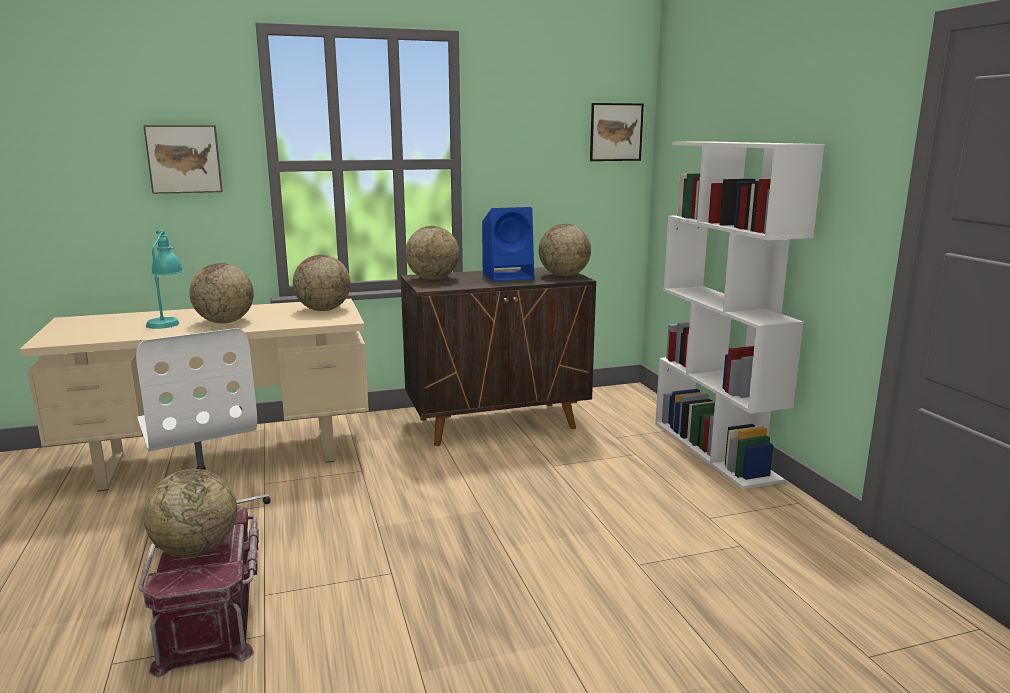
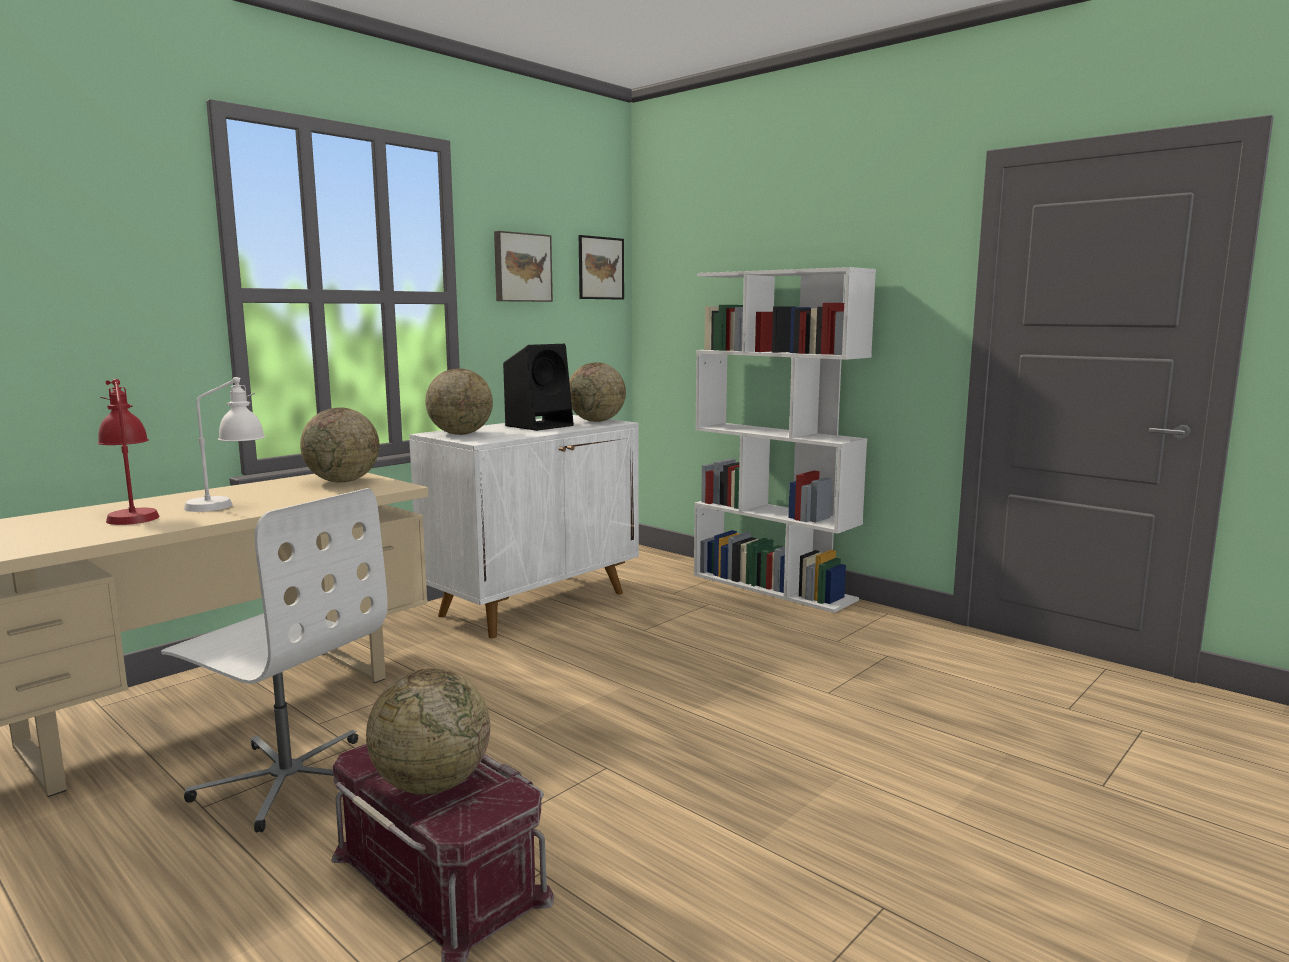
camera: 30 degrees left, 5 degrees down
(167, 321) = (131, 515): turquoise table lamp -> red table lamp
(184, 159) = (105, 281): picture -> picture (521, 267)
(225, 322) = (229, 506): globe -> white table lamp
(498, 423) = (535, 603): brown cabinet -> white cabinet
(509, 276) = (540, 425): blue speaker -> black speaker

